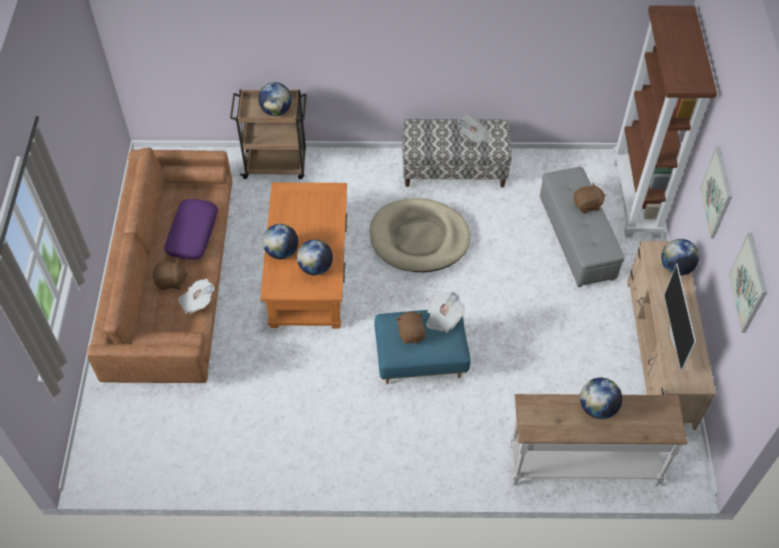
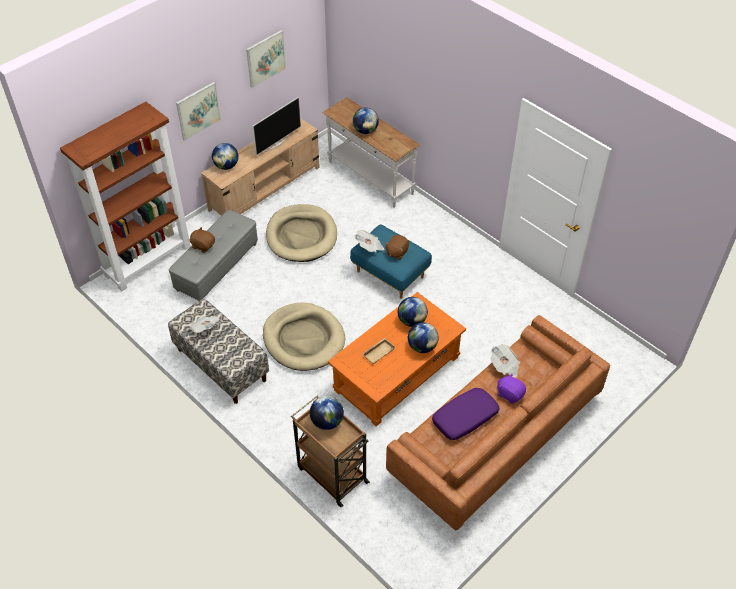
camera: 135 degrees left, 5 degrees down
(171, 282) = (510, 394): brown plush toy -> purple plush toy
(314, 219) = (378, 352): none -> beige tray
(552, 330) = (301, 236): none -> beige dog bed

